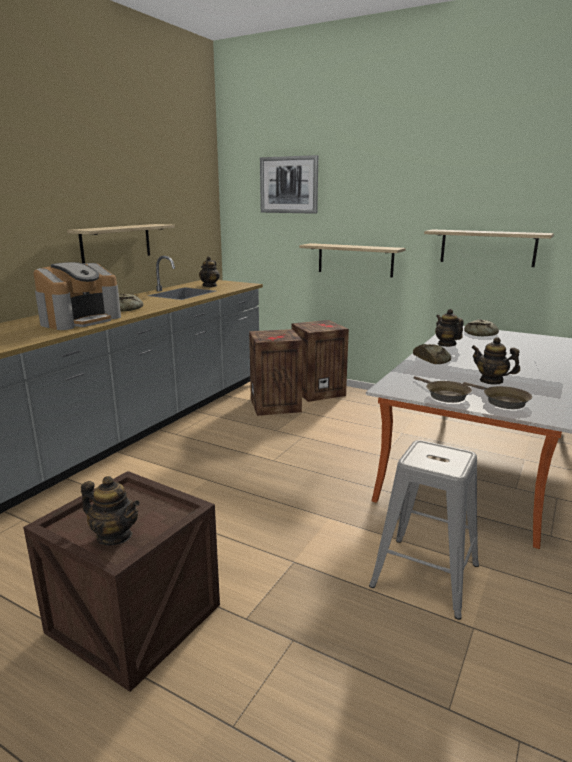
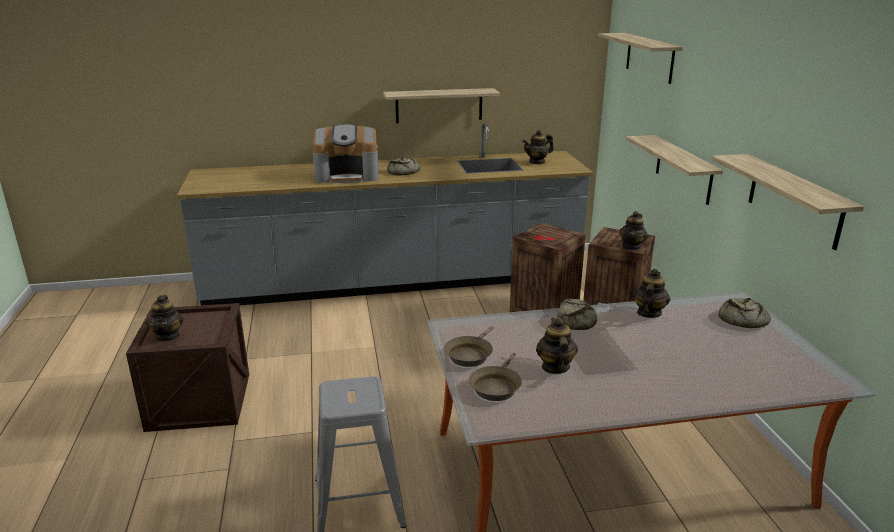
camera: 50 degrees right, 5 degrees up
(289, 185) = (649, 57): picture -> shelf
(333, 327) = (632, 246): none -> teapot

